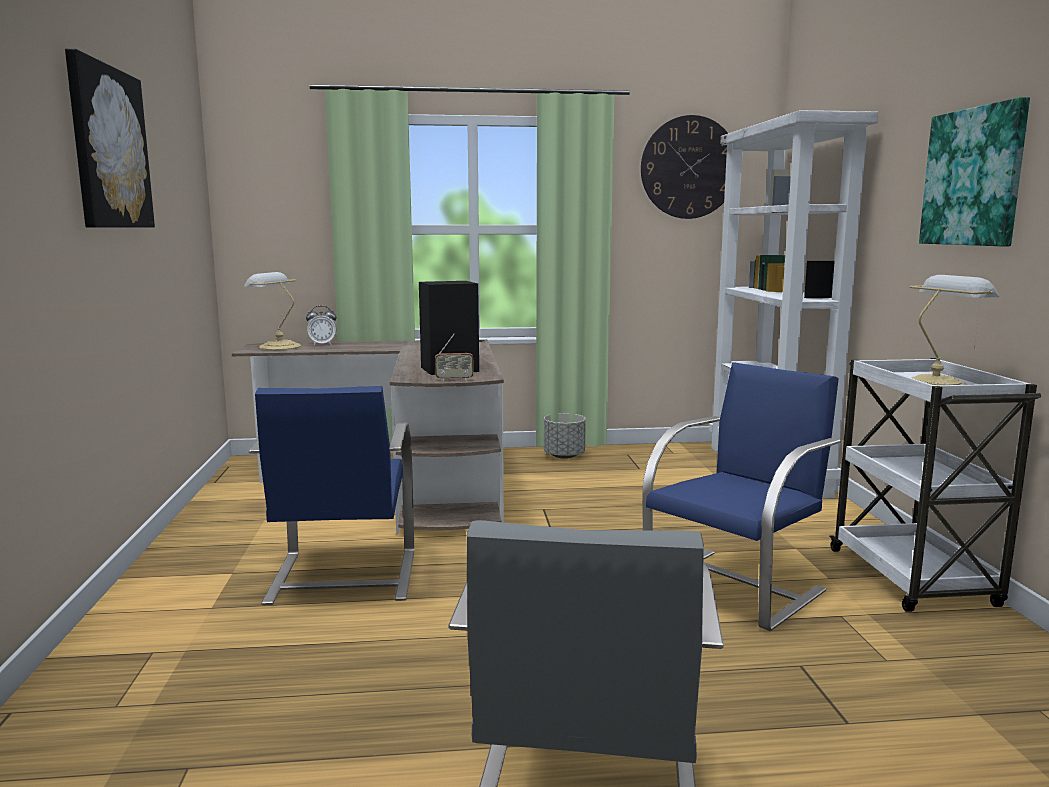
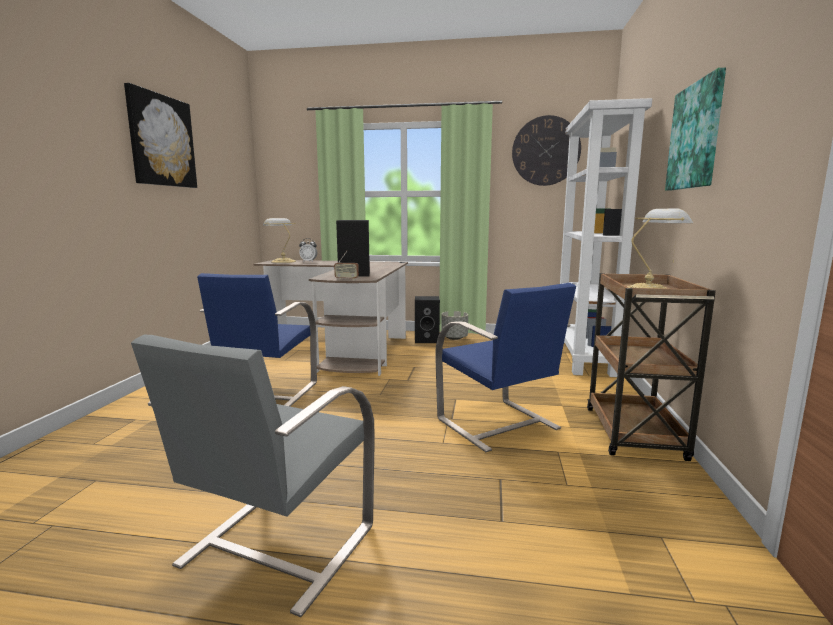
camera: 15 degrees right, 0 degrees up
(525, 462) = (427, 340): none -> black speaker
(736, 587) = (498, 424): blue chair -> blue chair turned 90 degrees clockwise
(913, 579) = (634, 434): white cart -> brown cart

